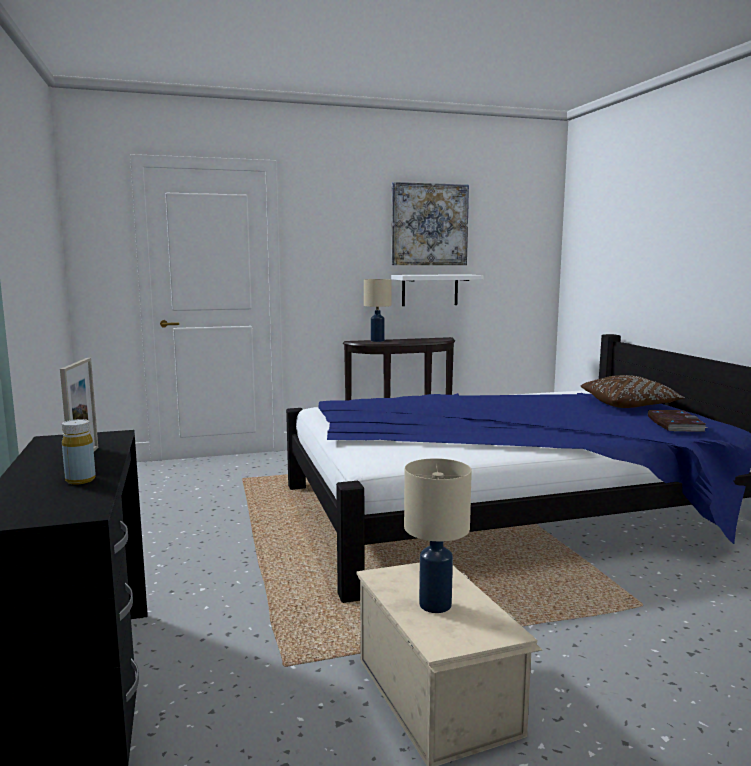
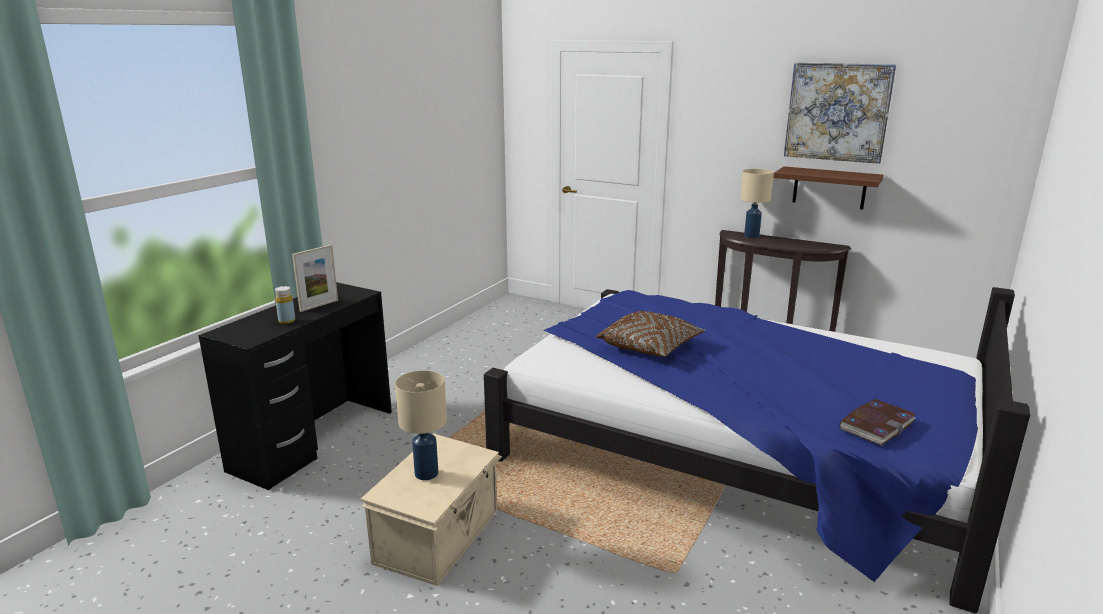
camera: 45 degrees right, 10 degrees up
(430, 290) = (829, 188): white shelf -> brown shelf
(629, 405) = (908, 386): brown pillow -> brown pillow (650, 347)

